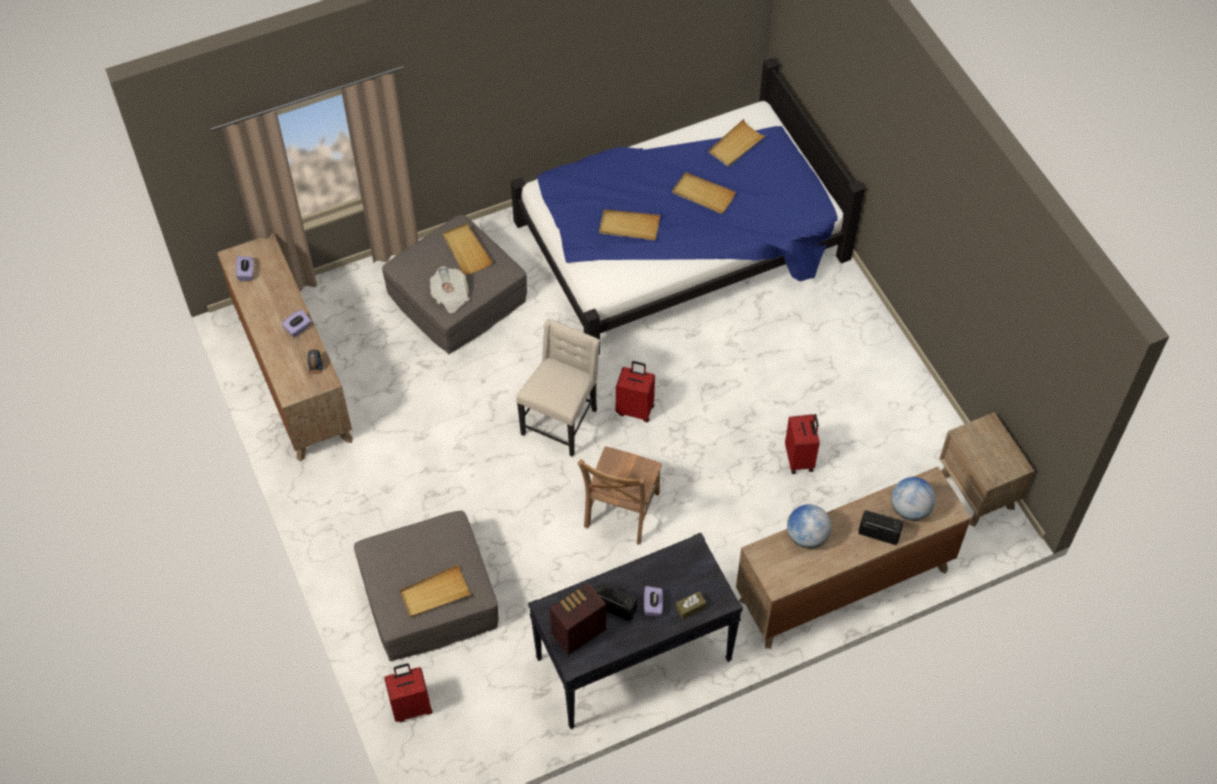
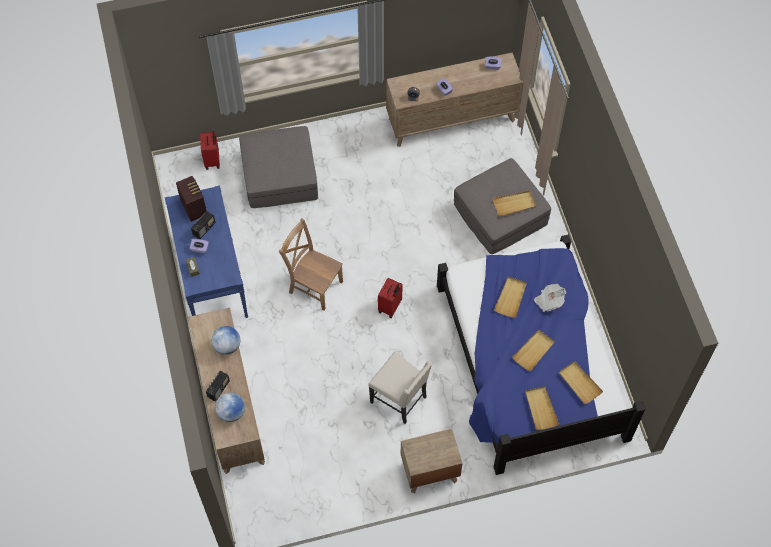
camera: 100 degrees right, 5 degrees up
(435, 594) = (260, 160): beige tray -> beige tray (541, 408)
(450, 296) = (477, 191): newspaper -> newspaper (549, 301)
(561, 421) = (389, 262): beige chair -> beige chair (400, 400)
(633, 660) = (211, 276): black console table -> blue console table
(800, 459) = (331, 400): red suitcase -> none
(977, 491) = (280, 510): brown nightstand -> brown nightstand (429, 471)

